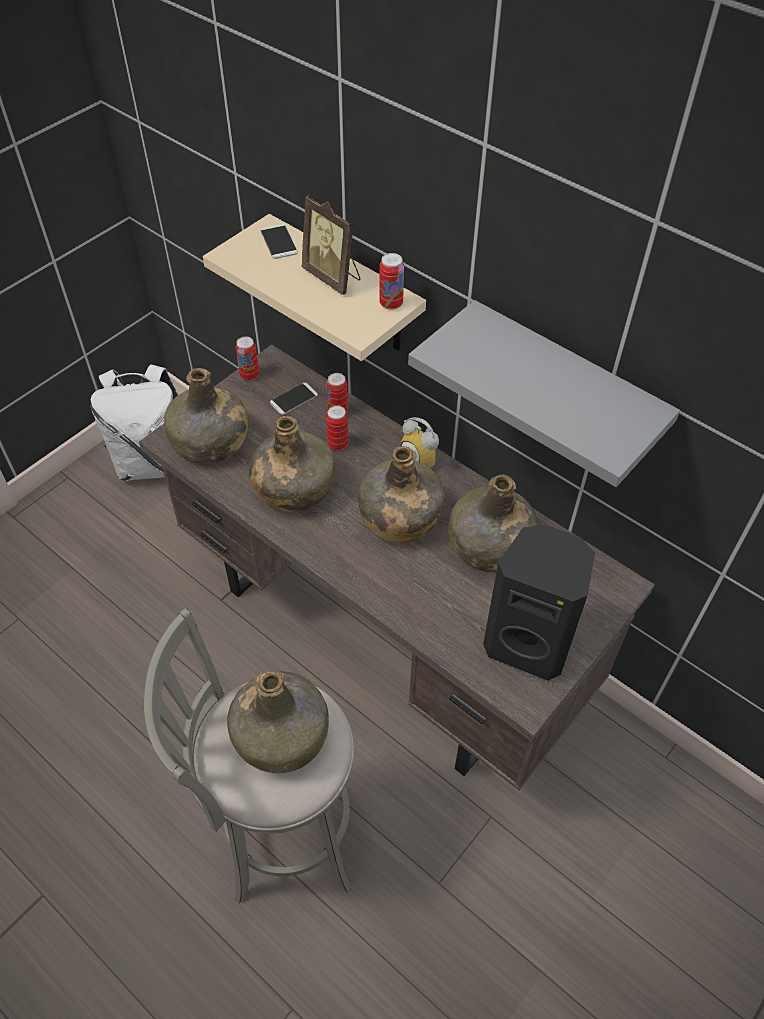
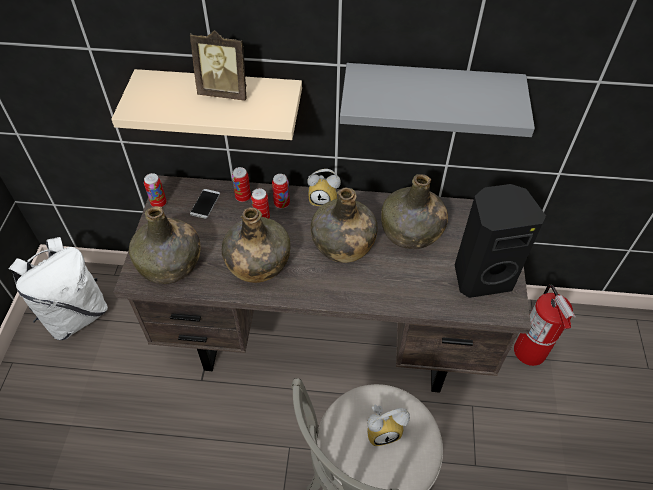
camera: 35 degrees left, 0 degrees up
(278, 242) = (161, 85): phone -> none
(282, 735) = (383, 429): green bottle -> alarm clock
(391, 304) = (281, 92): can -> can (281, 203)
(619, 803) = (530, 351): none -> fire extinguisher

